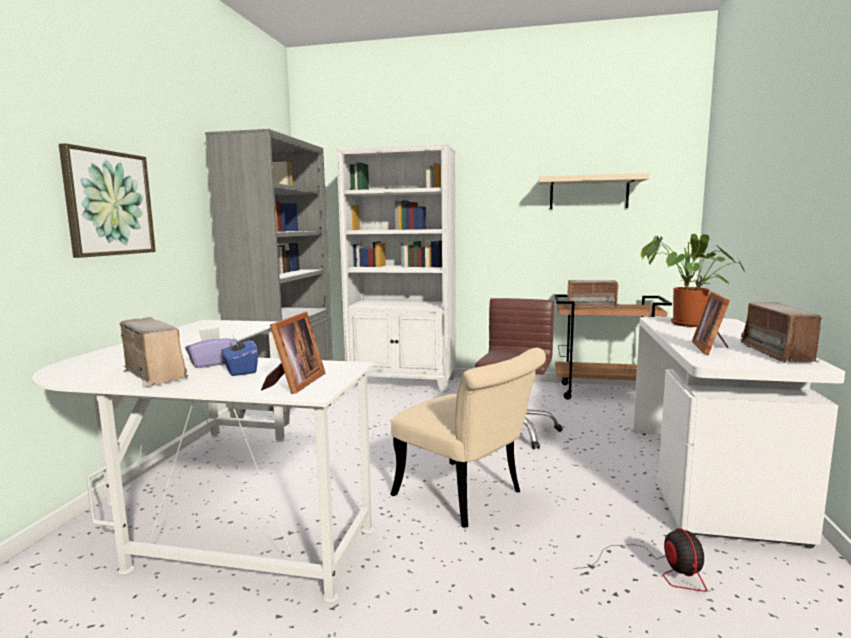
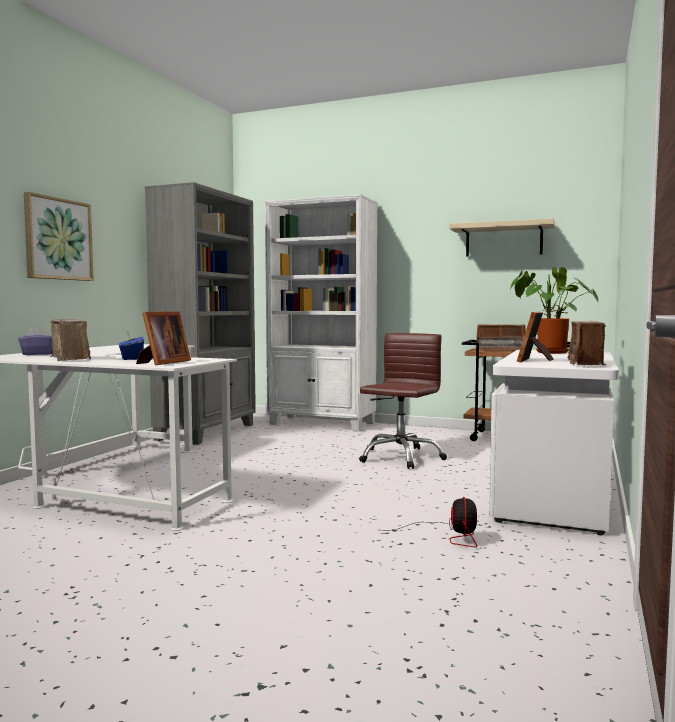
camera: 10 degrees right, 5 degrees down
(212, 363) = (115, 356): purple tissue box -> purple tissue box (38, 354)
(468, 497) = (324, 491): beige chair -> none

